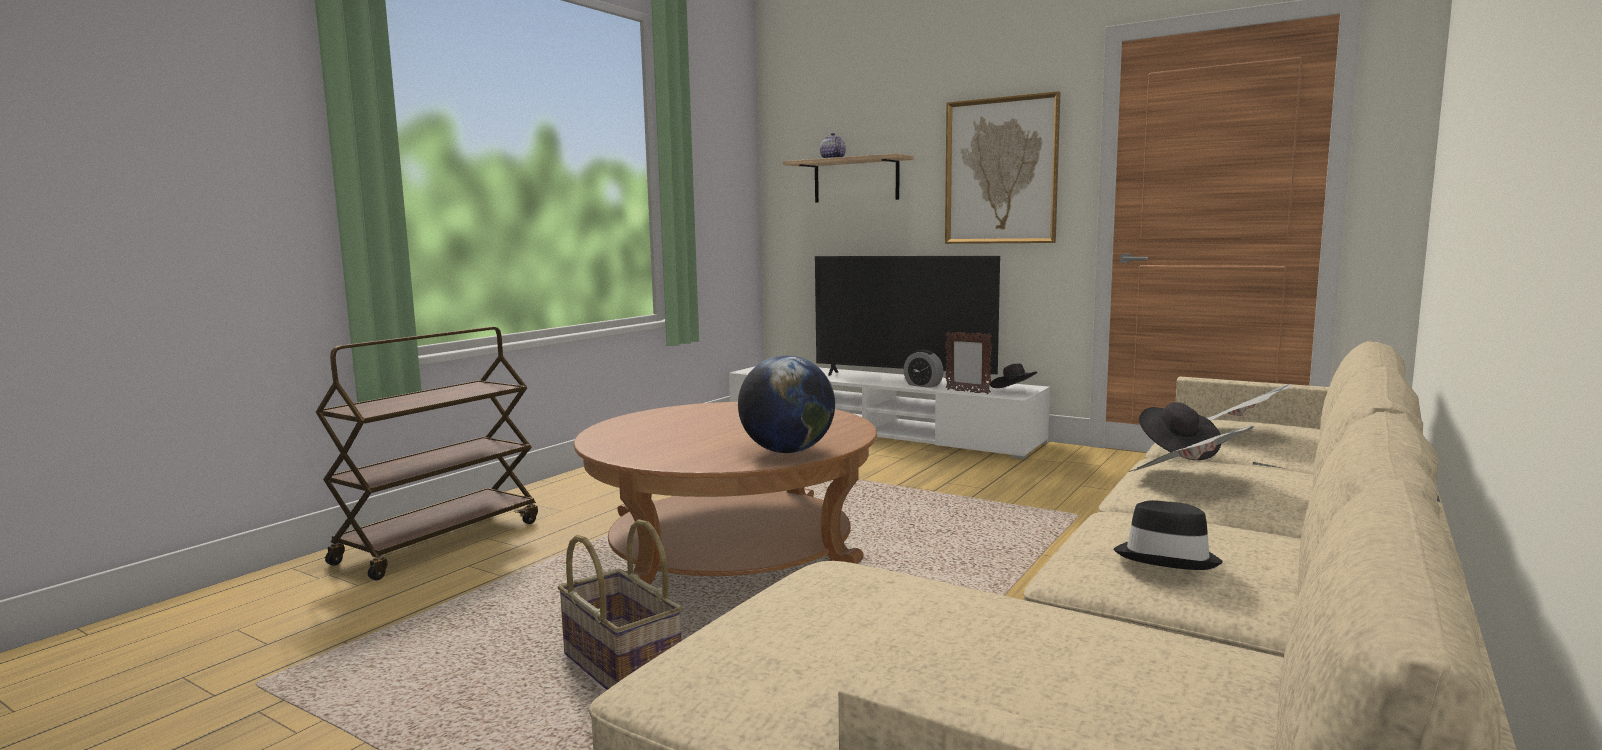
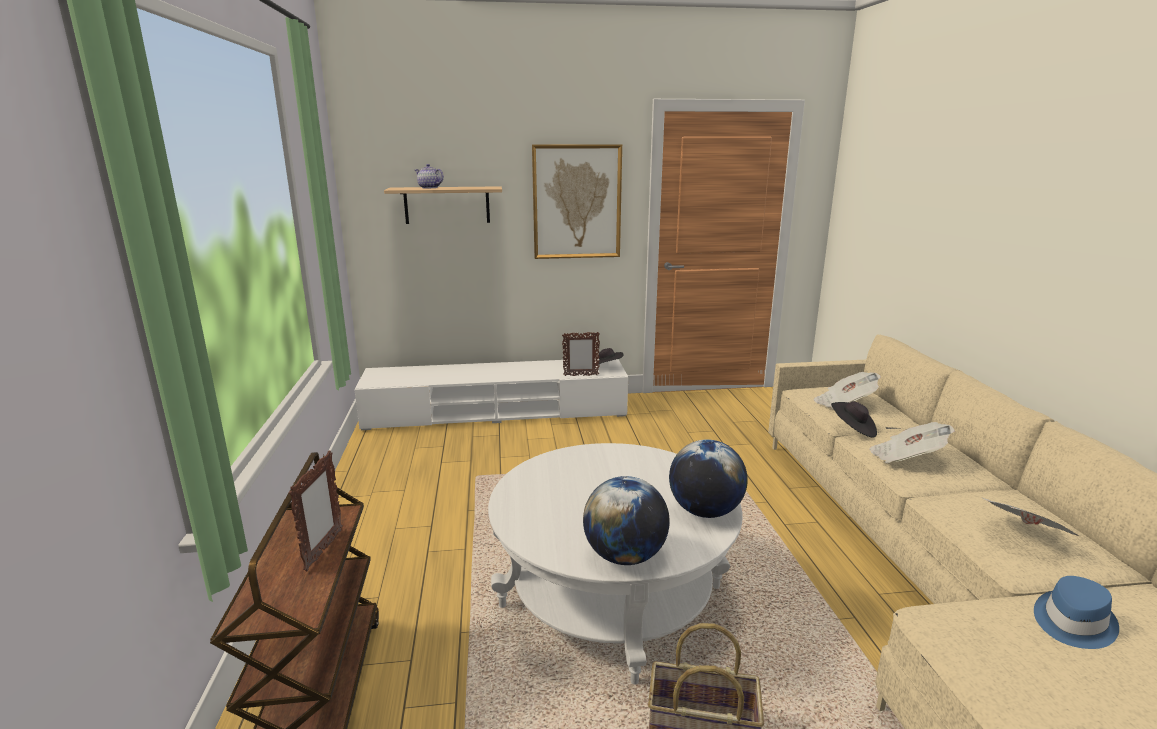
camera: 40 degrees left, 10 degrees up
(450, 397) = (323, 550): none -> picture frame
(644, 454) = (625, 556): none -> globe
(731, 566) = (612, 597): brown coffee table -> white coffee table
(903, 378) = (511, 368): television -> none
(923, 385) = (539, 374): alarm clock -> none
(1013, 620) = (1072, 622): none -> blue hat
(1167, 557) = (1025, 536): black hat -> newspaper

